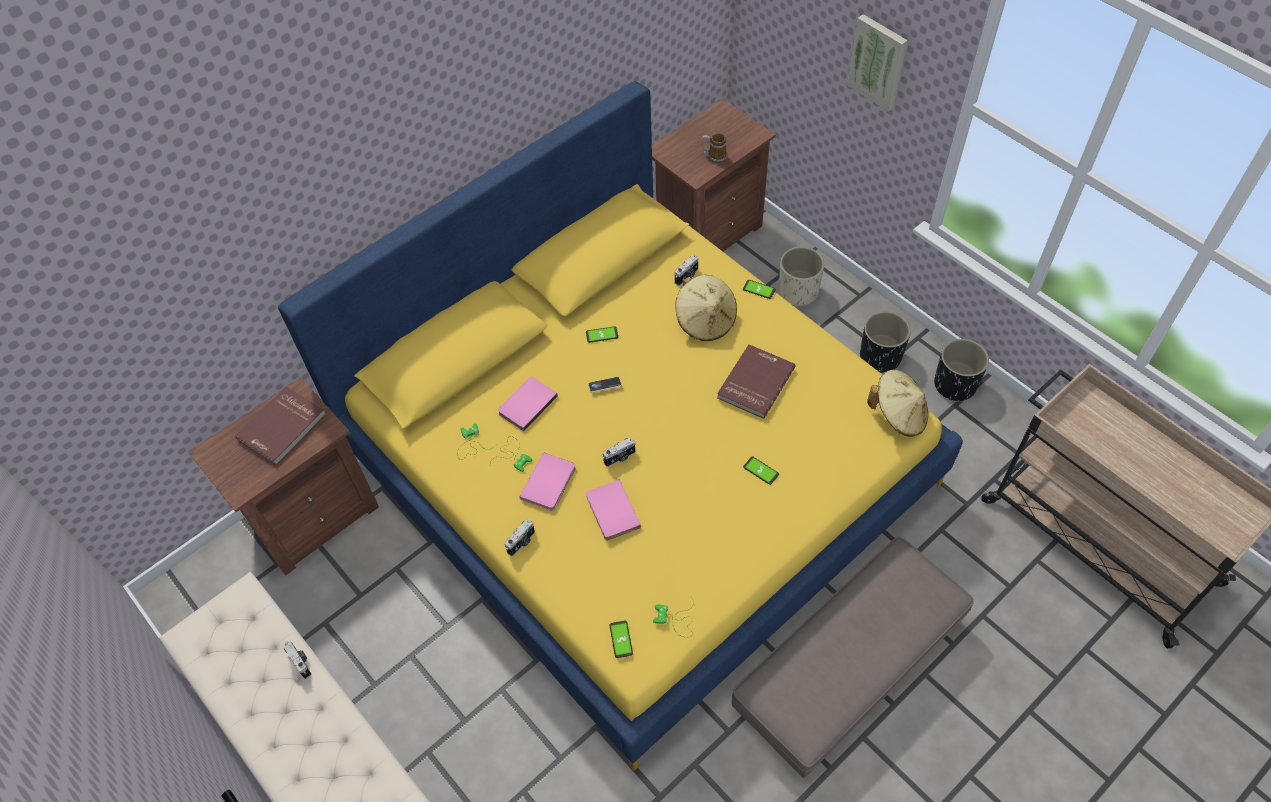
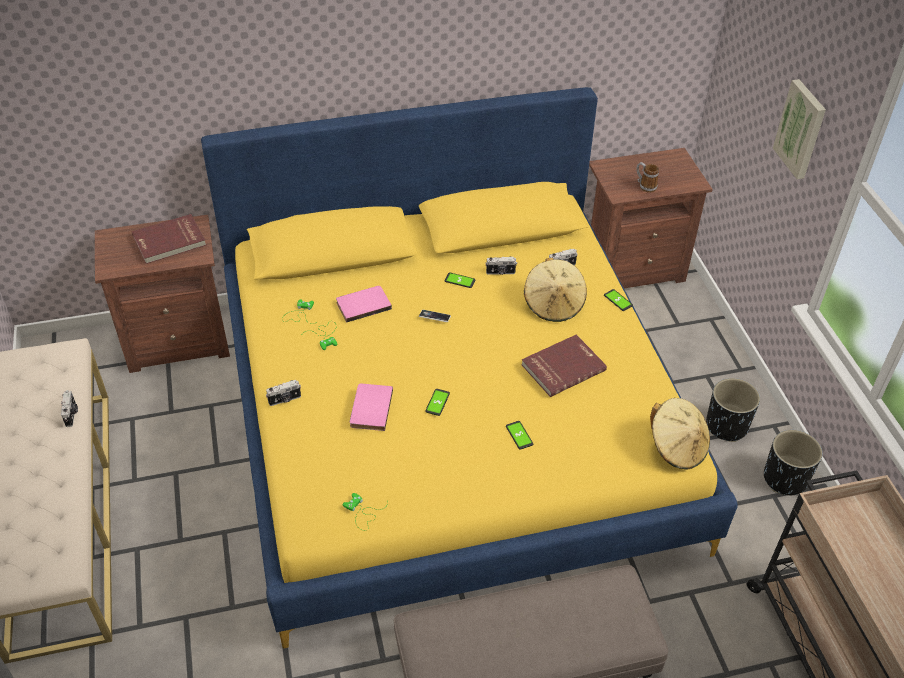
camera: 25 degrees right, 10 degrees down
(550, 484) = (338, 368): pink book -> none
(620, 458) = (407, 373): camera -> camera (500, 272)
(621, 639) = (307, 505): phone -> phone (437, 402)
(798, 292) = (684, 344): beige planter -> none

